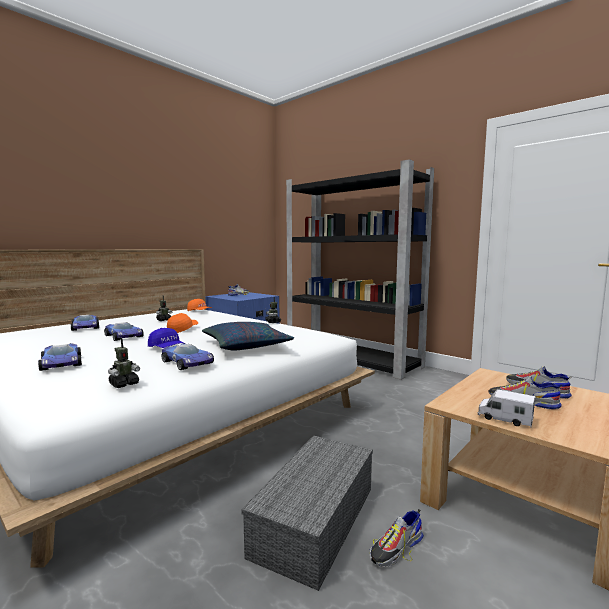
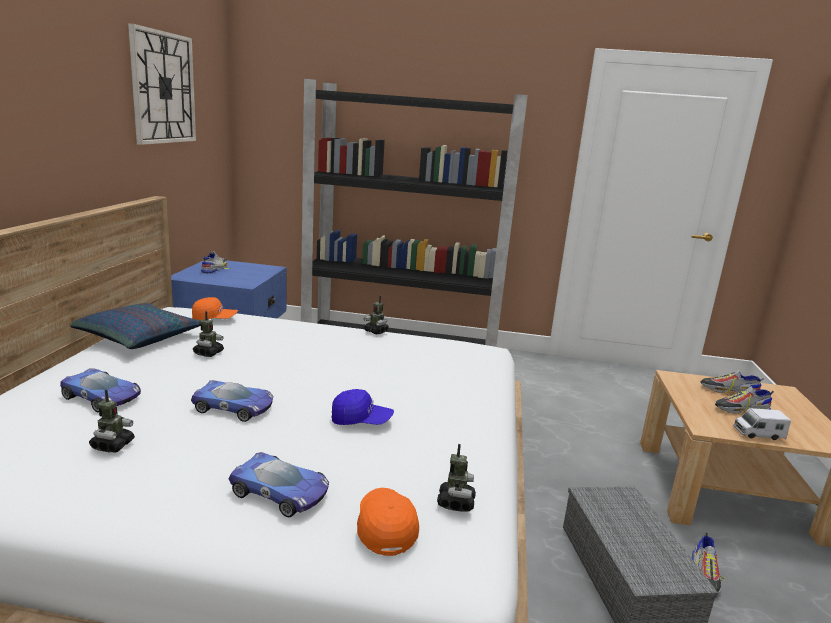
camera: 35 degrees left, 10 degrees up
(48, 339) = (112, 445): none -> toy robot
(182, 329) = (291, 372): orange cap -> orange cap (385, 528)
(188, 362) = (445, 441): toy car -> none
(214, 194) = (163, 88): none -> wall clock
(246, 346) = (444, 391): blue pillow -> blue pillow (140, 337)

